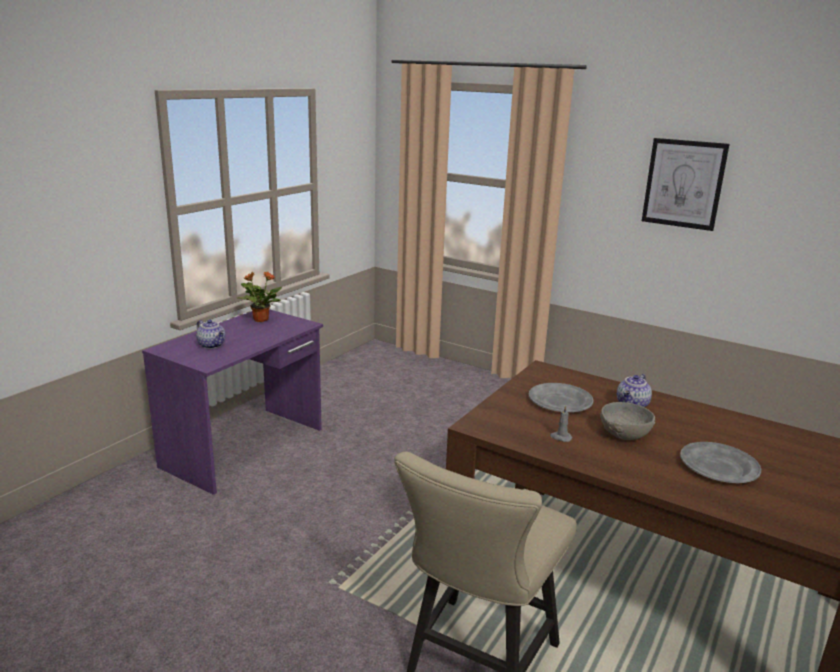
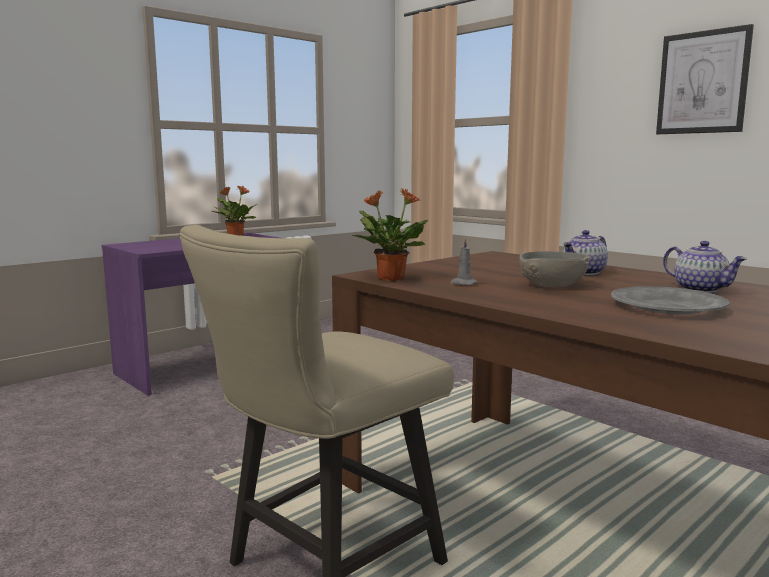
camera: 15 degrees right, 10 degrees down
(212, 345) = (168, 244): teapot -> teapot (701, 289)
(499, 431) = (390, 278): none -> potted plant
(560, 401) = (491, 268): grey plate -> none

